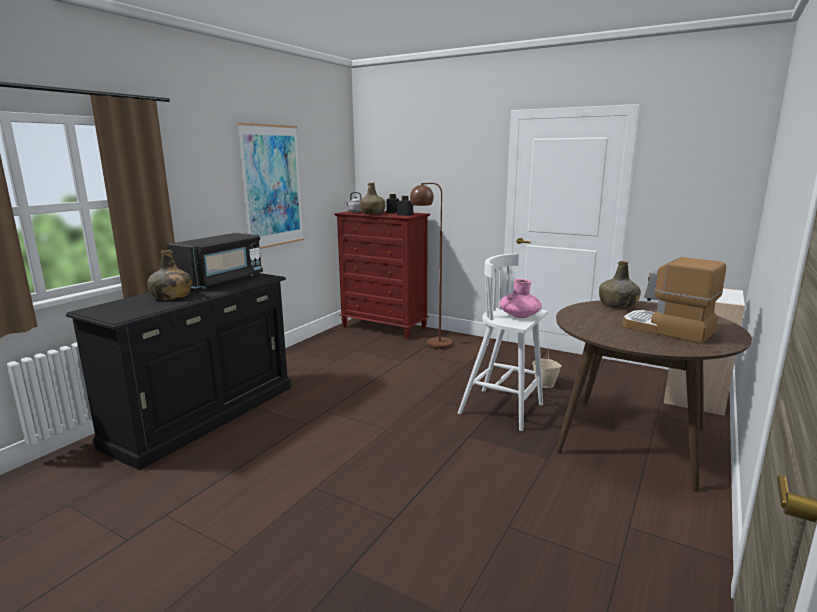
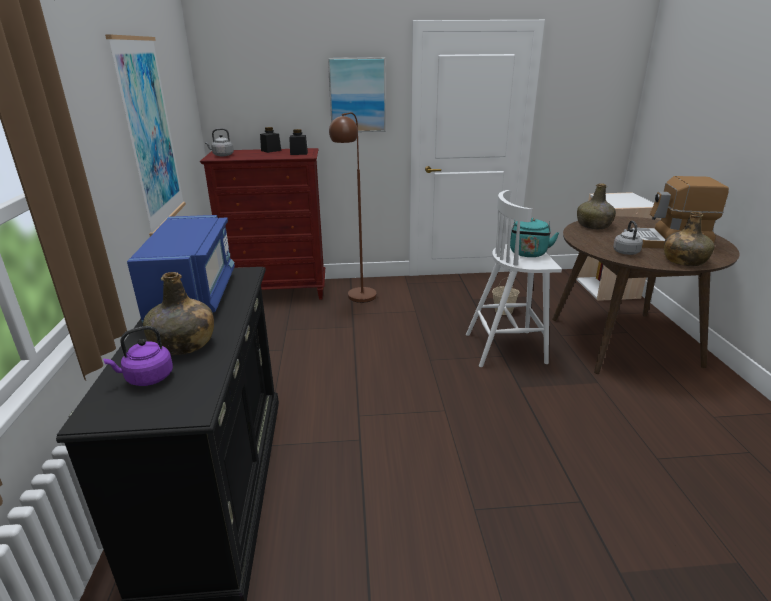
camera: 35 degrees left, 10 degrees up
(131, 304) = (147, 378): none -> purple kettle
(221, 281) = (193, 295): black microwave -> blue microwave
(372, 213) = (254, 156): green bottle -> green bottle (684, 261)
(463, 172) = (357, 95): none -> picture
(519, 315) = (528, 254): pink vase -> turquoise kettle
(597, 326) = (625, 251): none -> grey kettle

